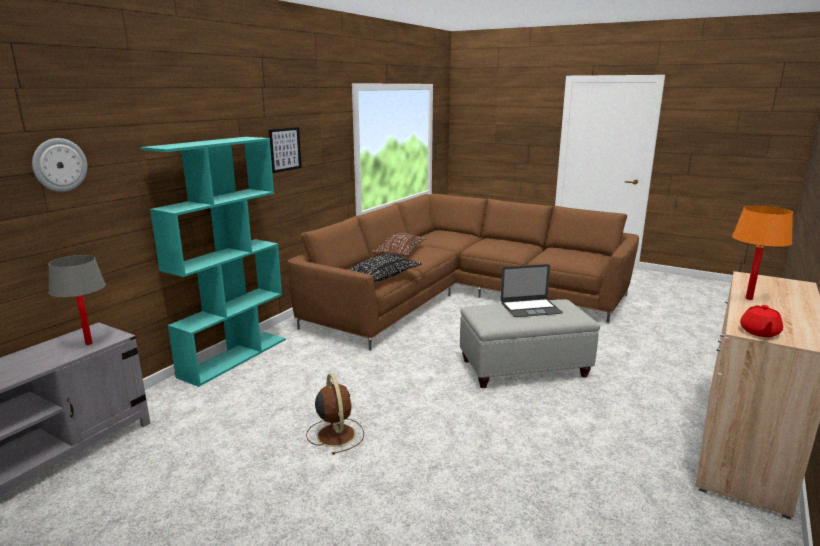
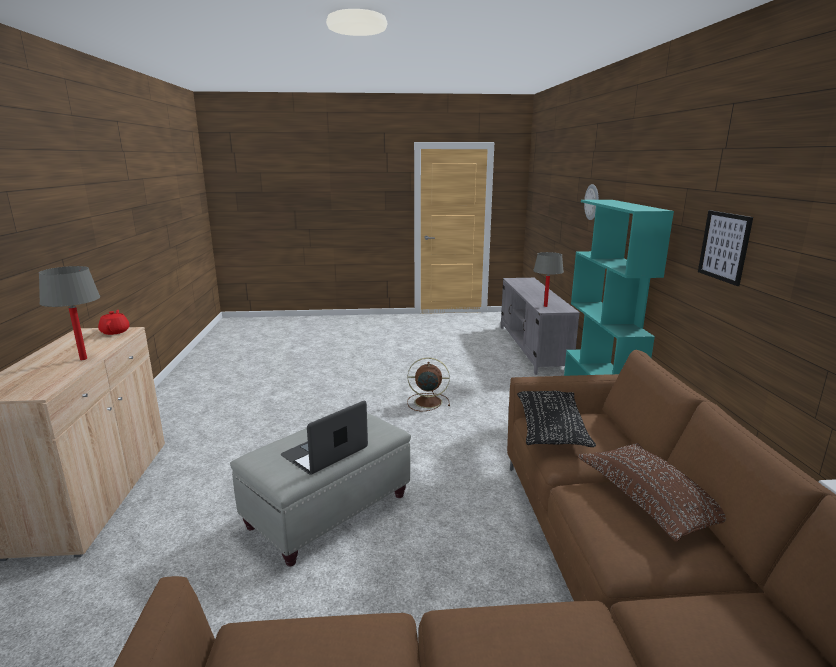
camera: 145 degrees right, 0 degrees up
(335, 434) = (426, 402): brown fan -> brown fan turned 150 degrees clockwise
(749, 298) = (83, 359): orange table lamp -> grey table lamp

